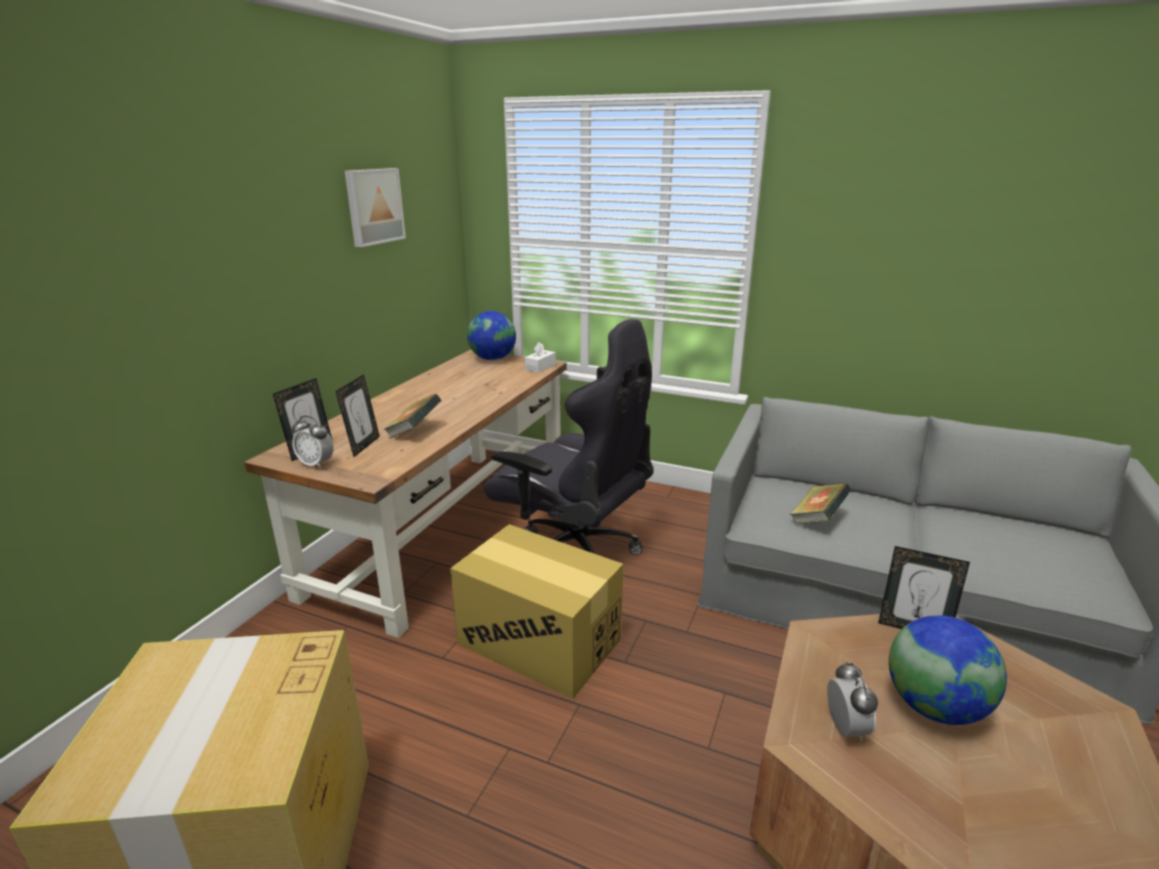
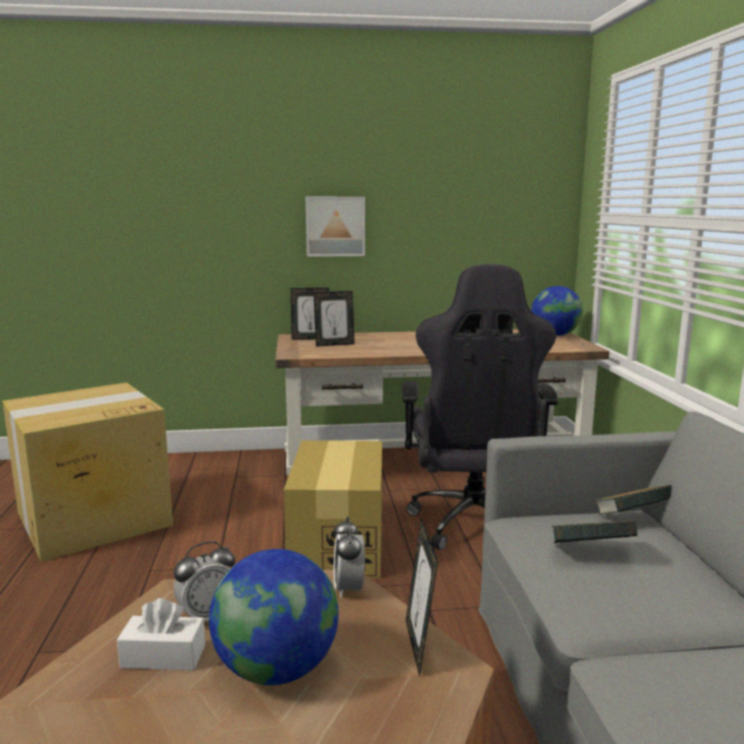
camera: 60 degrees right, 10 degrees down
(316, 464) = (295, 343): alarm clock -> alarm clock (348, 588)
(373, 206) = (452, 175): picture -> picture (335, 226)
(414, 431) = (376, 348): book -> book (635, 520)
(540, 367) = (573, 347): white tissue box -> white tissue box (163, 656)

